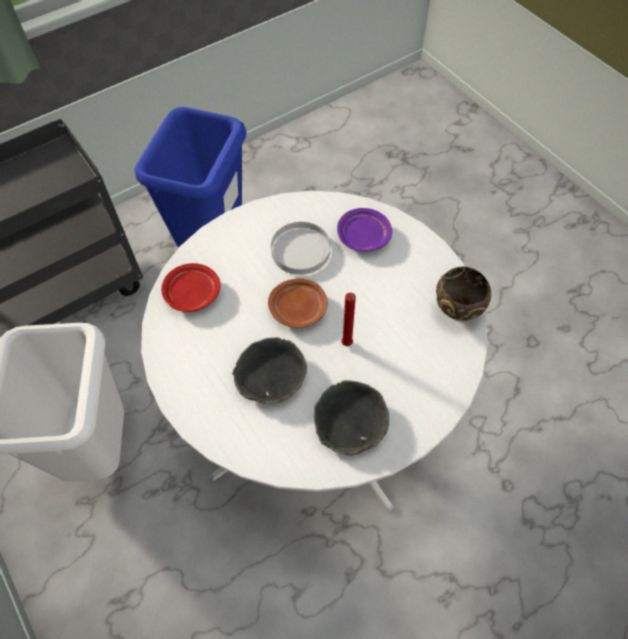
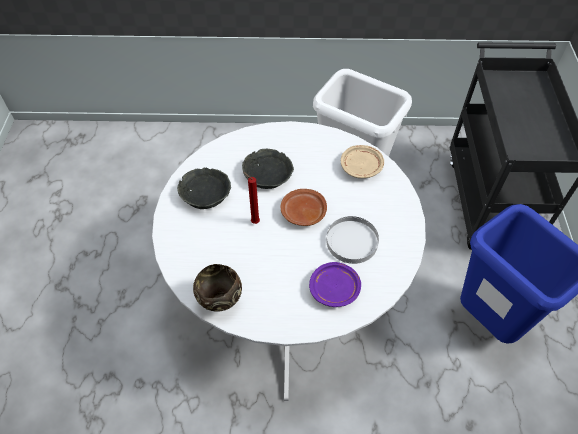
camera: 125 degrees right, 5 degrees down
(192, 293) = (361, 166): red plate -> beige plate

